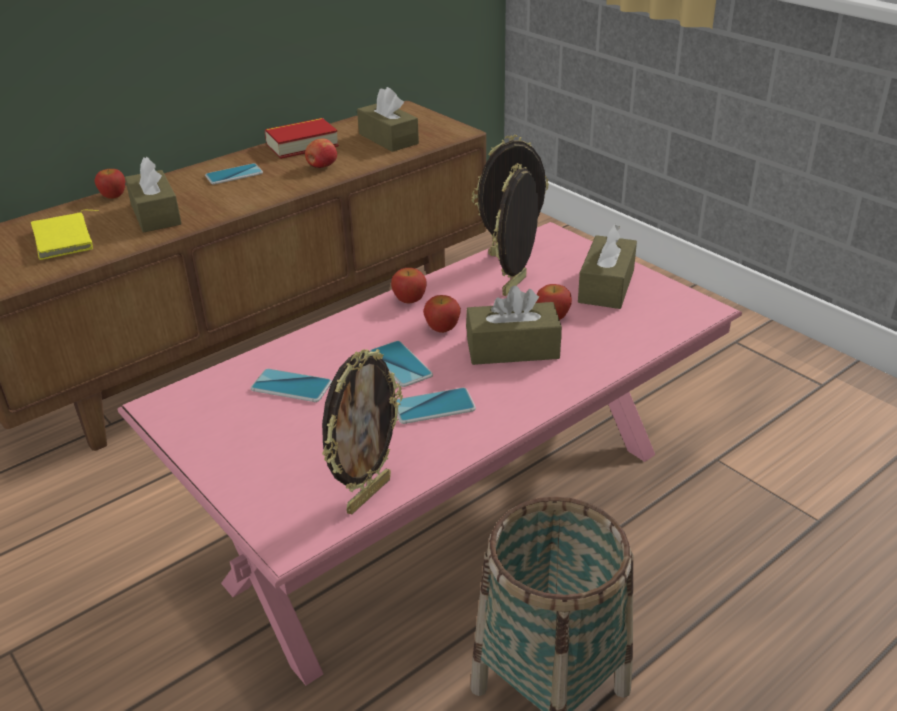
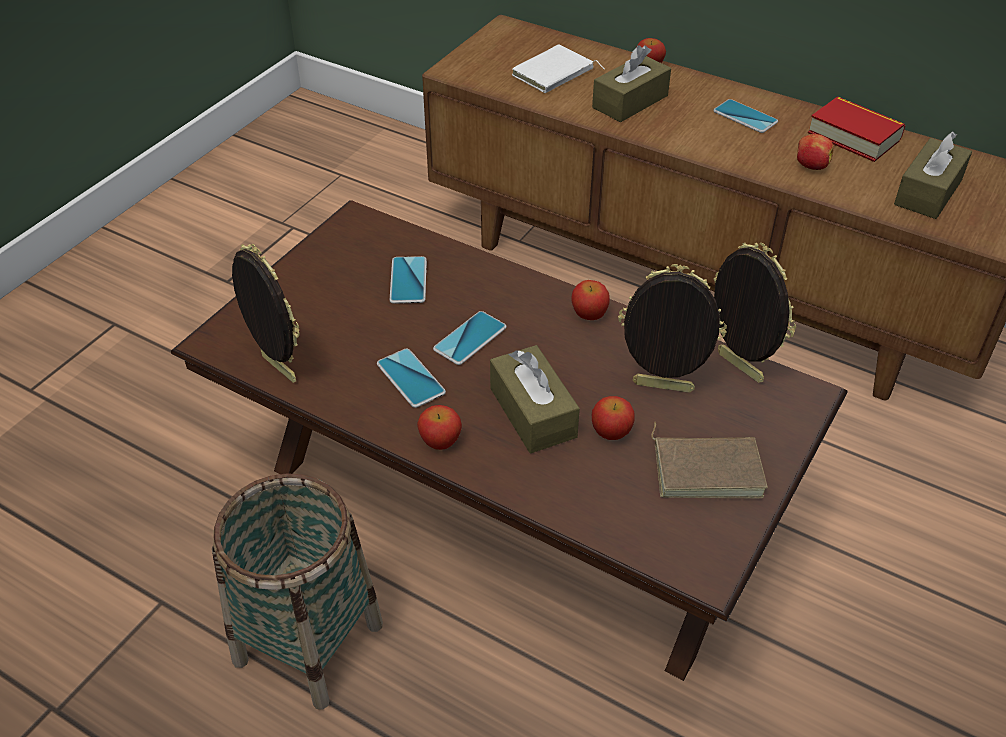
camera: 70 degrees right, 10 degrees up
(66, 240) = (554, 74): yellow book -> white book
(367, 494) = (276, 369): picture frame -> picture frame turned 150 degrees counterclockwise
(442, 328) = (546, 351): apple -> apple (440, 441)
(453, 515) = (501, 513): pink coffee table -> brown coffee table
(606, 286) = (707, 468): brown tissue box -> brown book

